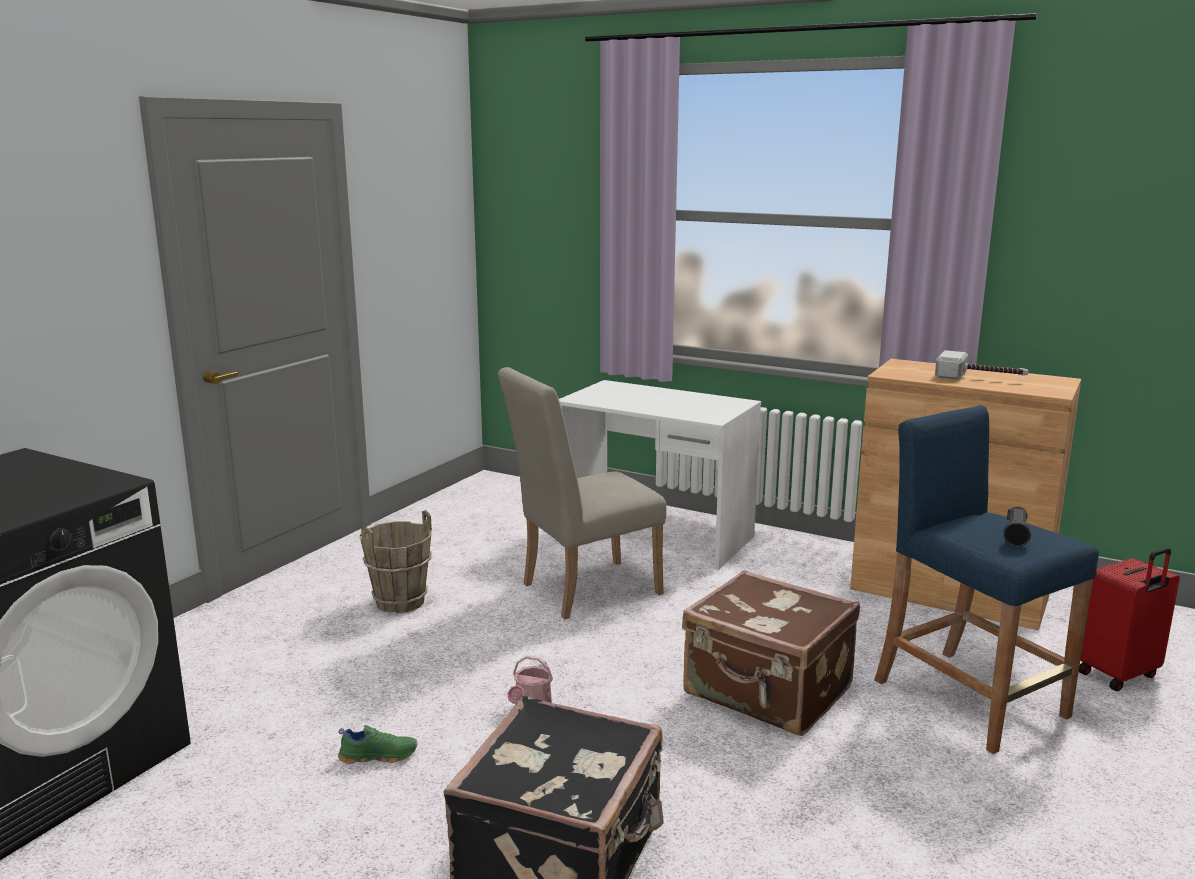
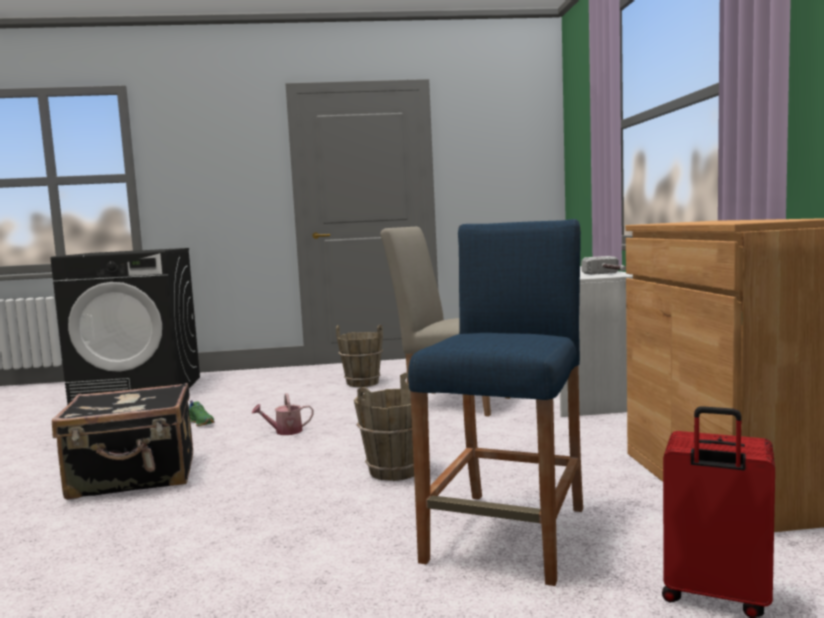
camera: 55 degrees right, 10 degrees down
(767, 693) = (395, 471): brown suitcase -> brown bucket
(980, 378) = (724, 221): hammer -> hammer (609, 274)
(1016, 535) = (493, 338): black flashlight -> none

